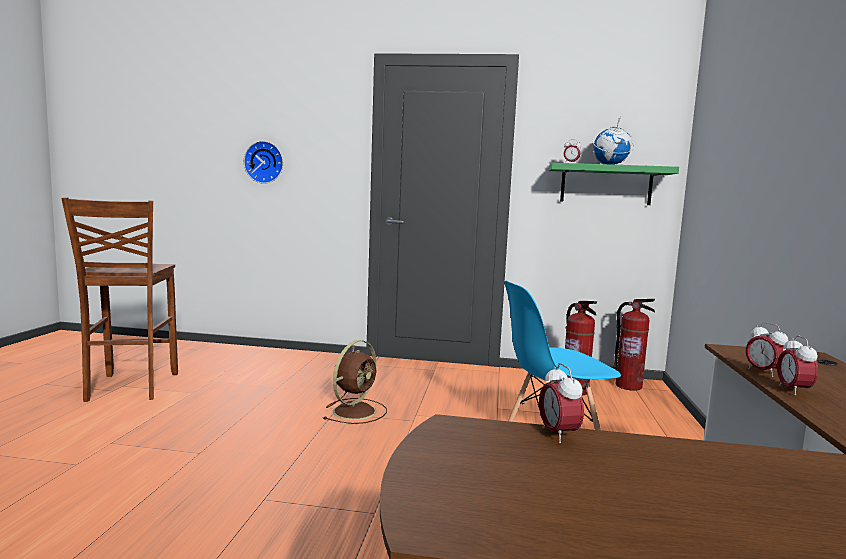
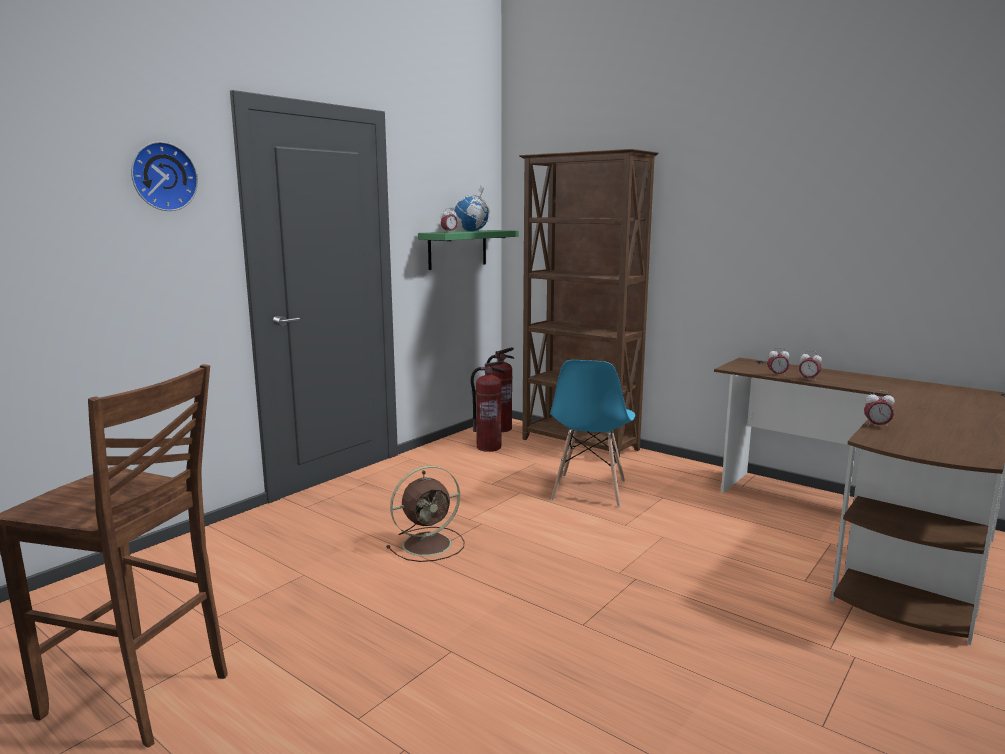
camera: 60 degrees left, 5 degrees up
(264, 162) = (75, 259): wall clock -> wall clock (162, 176)
(355, 411) = (429, 544): brown fan -> brown fan turned 90 degrees clockwise
(665, 427) = (580, 445): none -> brown bookcase

